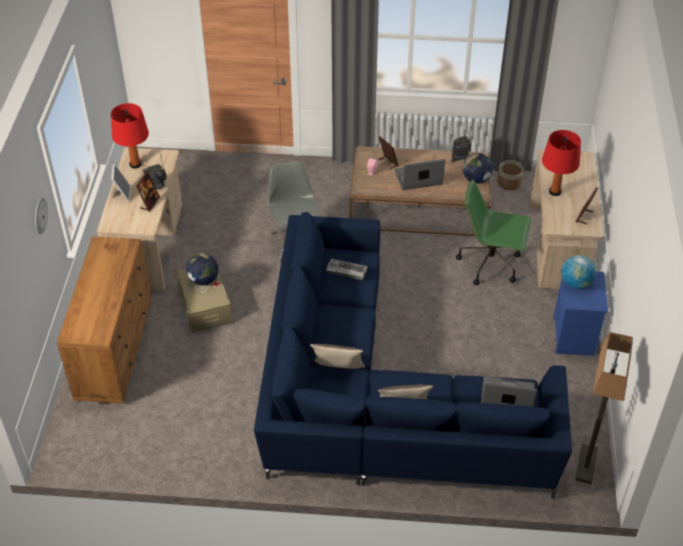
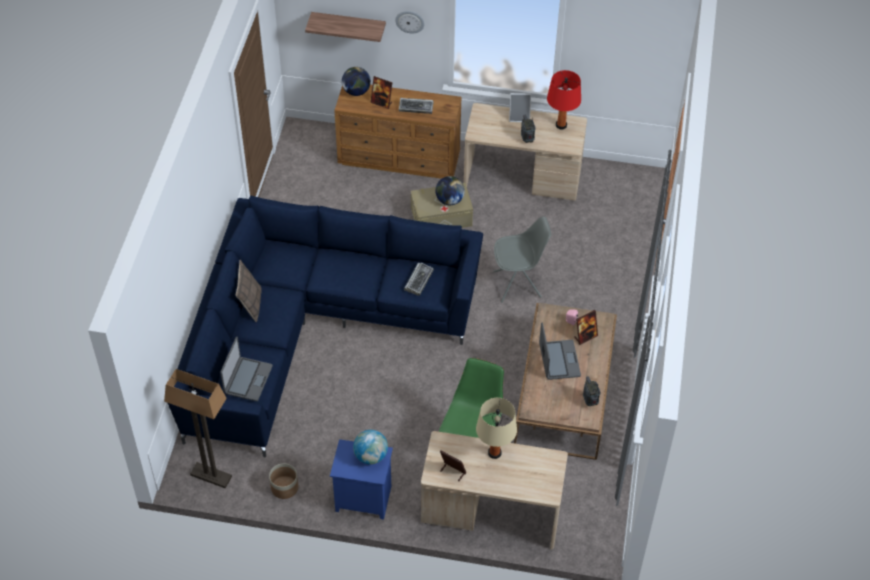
camera: 95 degrees right, 5 degrees up
(22, 285) = (348, 25): none -> shelf
(108, 271) = (416, 107): none -> keyboard
(149, 203) = (506, 135): picture frame -> picture frame (381, 103)
(338, 370) = (304, 267): pillow -> none
(476, 179) = (554, 411): globe -> globe (356, 91)
(509, 183) = (599, 483): planter -> planter (284, 487)
(555, 191) = (494, 453): red table lamp -> beige table lamp

